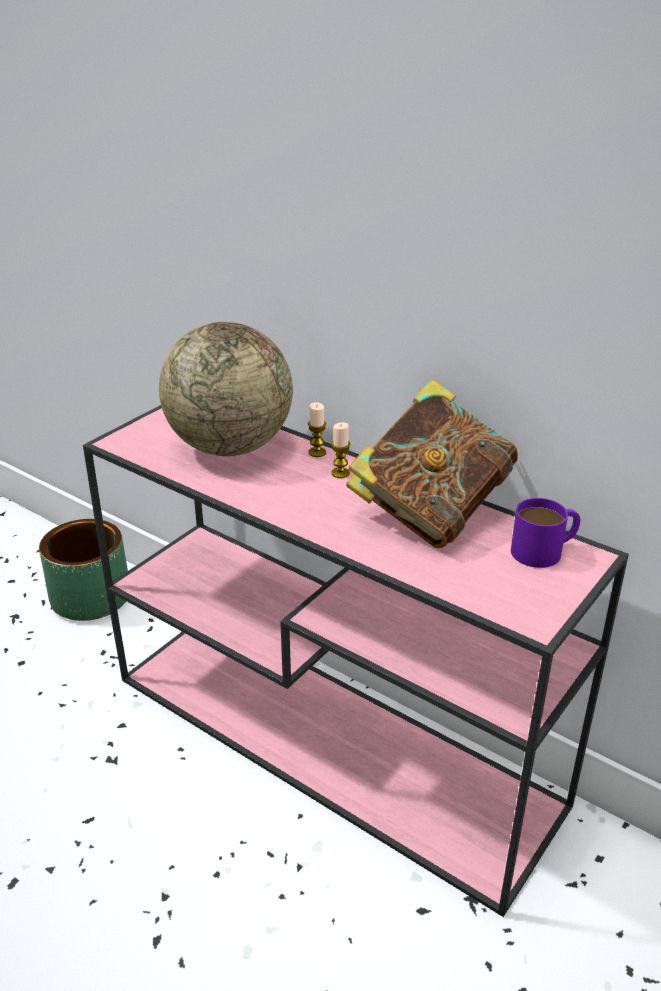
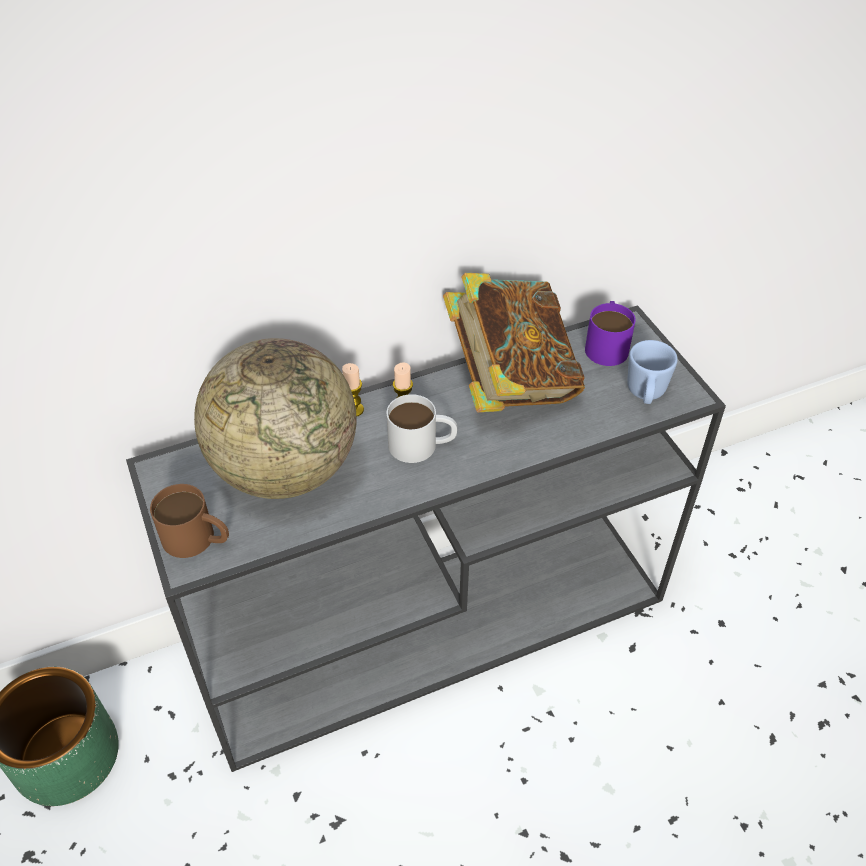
camera: 60 degrees left, 15 degrees up
(138, 437) = (197, 539): none -> brown mug
(310, 493) = (422, 445): none -> white mug
(335, 740) = (437, 622): pink console table -> grey console table
(502, 593) = (645, 395): none -> blue mug

